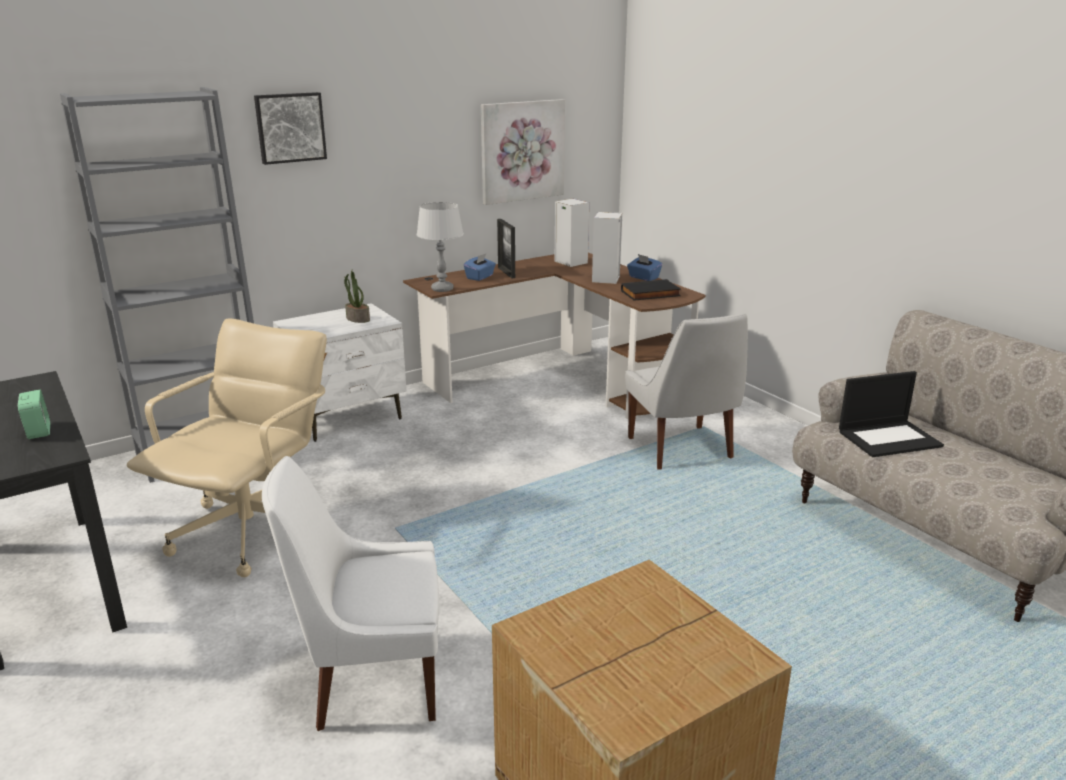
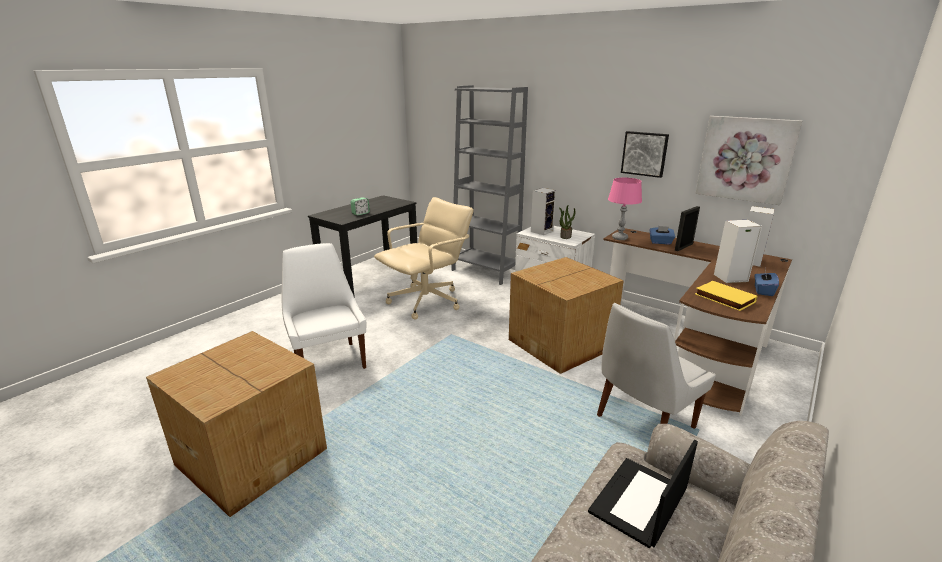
camera: 70 degrees right, 0 degrees up
(251, 532) = (427, 302): beige office chair -> beige office chair turned 45 degrees counterclockwise
(290, 127) = (570, 115): picture -> picture (644, 153)
(315, 327) = (542, 231): none -> speaker
(442, 289) = (620, 238): grey table lamp -> pink table lamp
(498, 449) = (562, 344): none -> cardboard box
(650, 294) = (723, 298): black book -> yellow book
(889, 438) = (639, 502): laptop -> laptop turned 75 degrees clockwise

